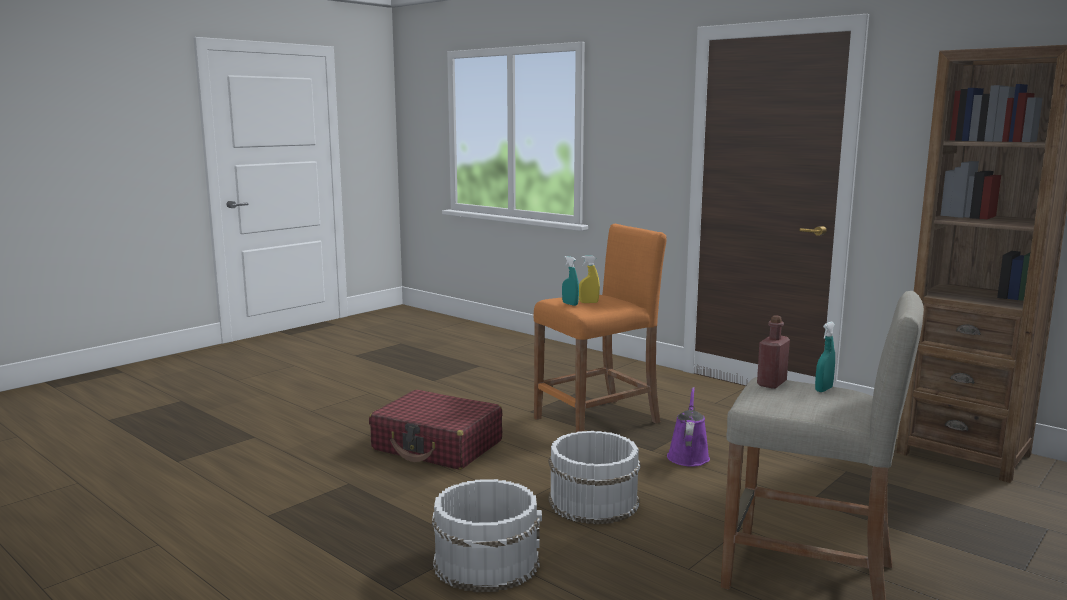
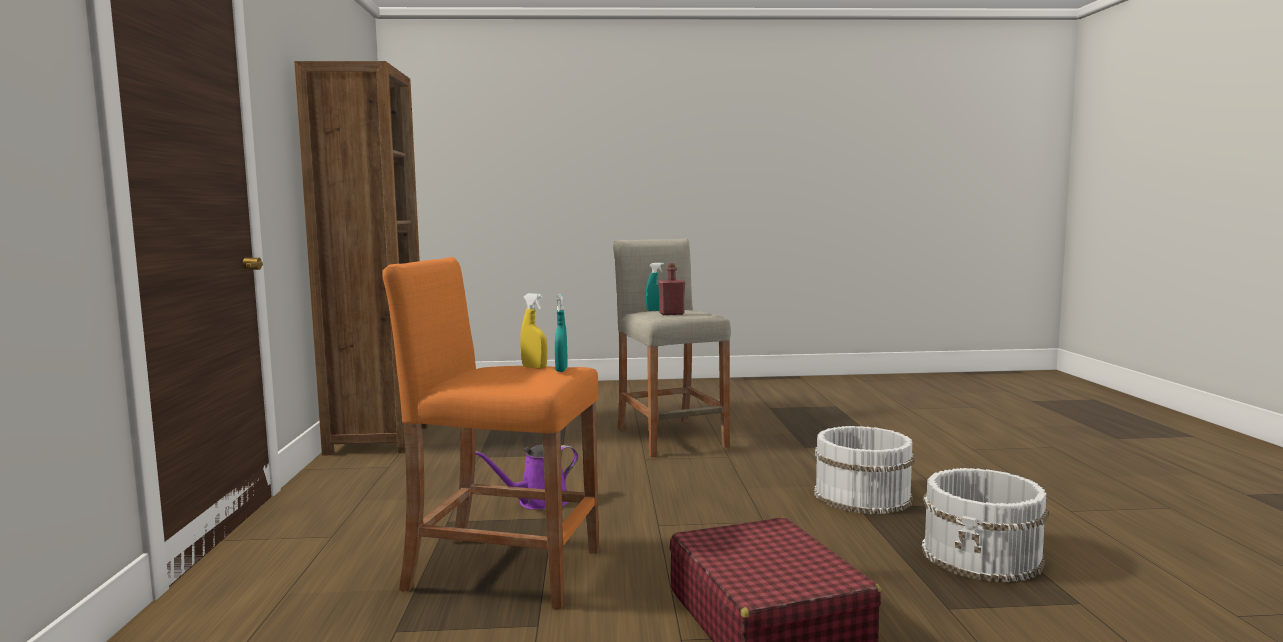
camera: 135 degrees left, 5 degrees down
(592, 501) = (707, 502): white bucket -> white bucket (983, 556)

